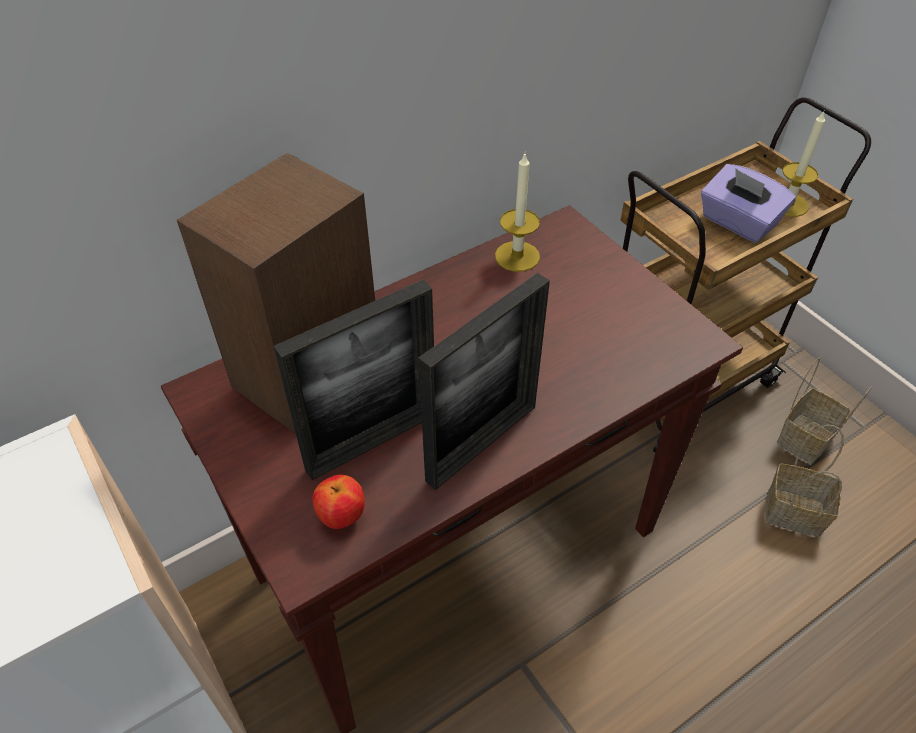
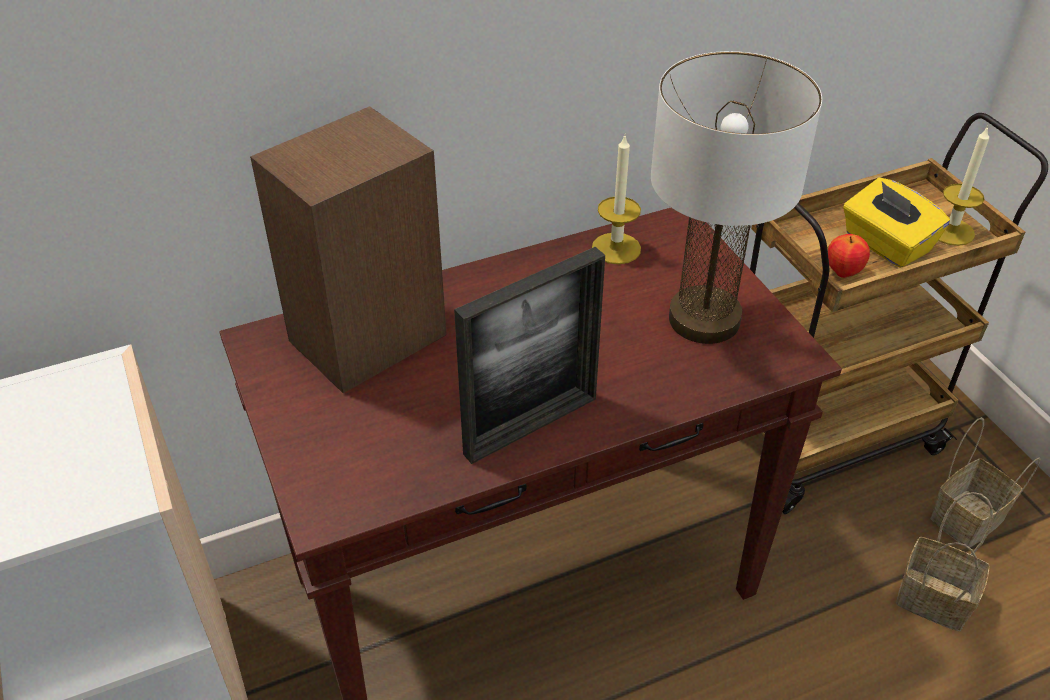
camera: 10 degrees right, 5 degrees down
(342, 517) = (371, 476): apple -> apple (843, 272)
(372, 442) = (418, 410): picture frame -> none
(613, 315) = (705, 319): none -> table lamp
(738, 222) = (885, 244): purple tissue box -> yellow tissue box

